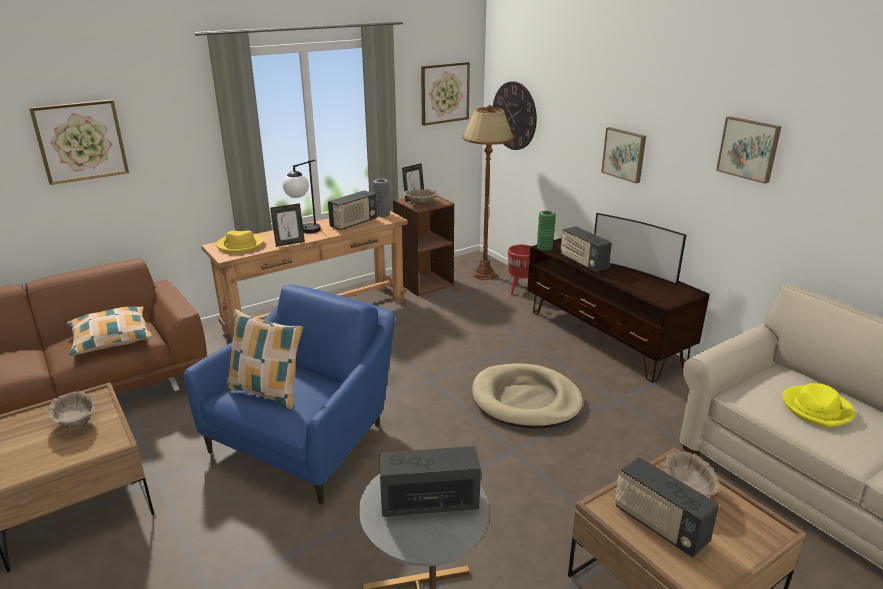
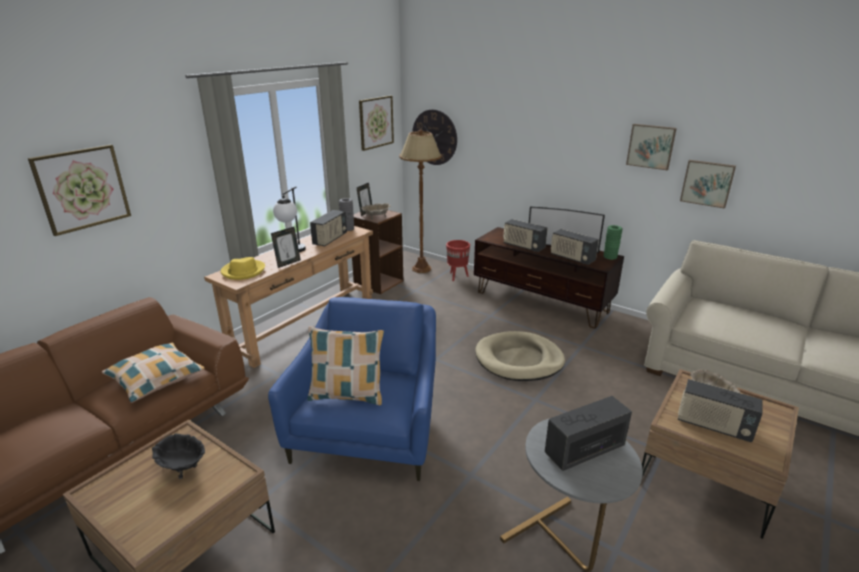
camera: 20 degrees left, 0 degrees up
(77, 423) = (183, 466): beige bowl -> black bowl
(544, 247) = (486, 239): green vase -> green vase (610, 257)
(624, 154) = (543, 159): picture -> picture (707, 183)
(634, 286) = (572, 258): none -> radio
(817, 409) = (743, 323): yellow hat -> none

